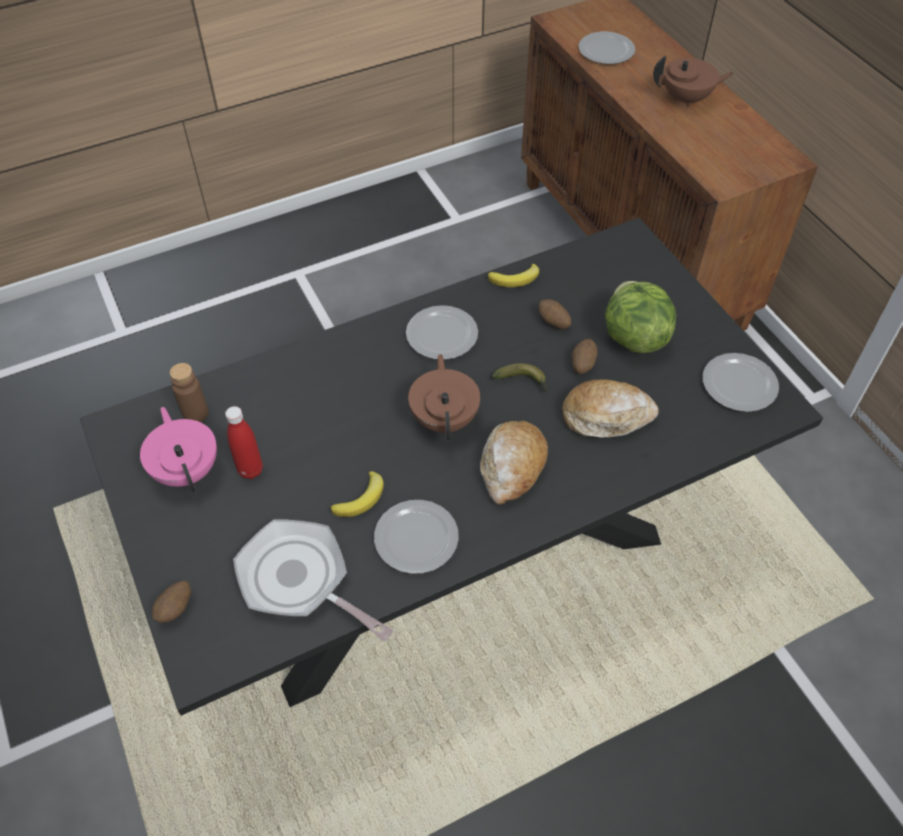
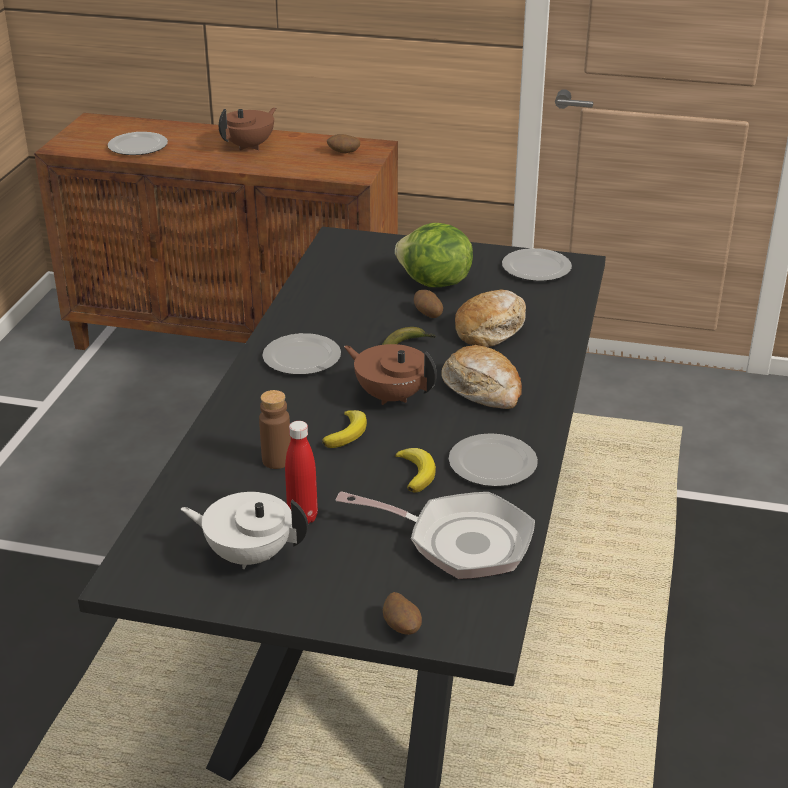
camera: 50 degrees left, 20 degrees down
(187, 469) = (248, 555): pink teapot -> white teapot
(195, 413) = (187, 521): brown bottle -> brown bottle (276, 460)
(300, 580) = (460, 542): frying pan -> frying pan turned 150 degrees counterclockwise
(515, 279) = (298, 300): banana -> banana (347, 433)
(553, 322) = (368, 306): potato -> potato (343, 153)

